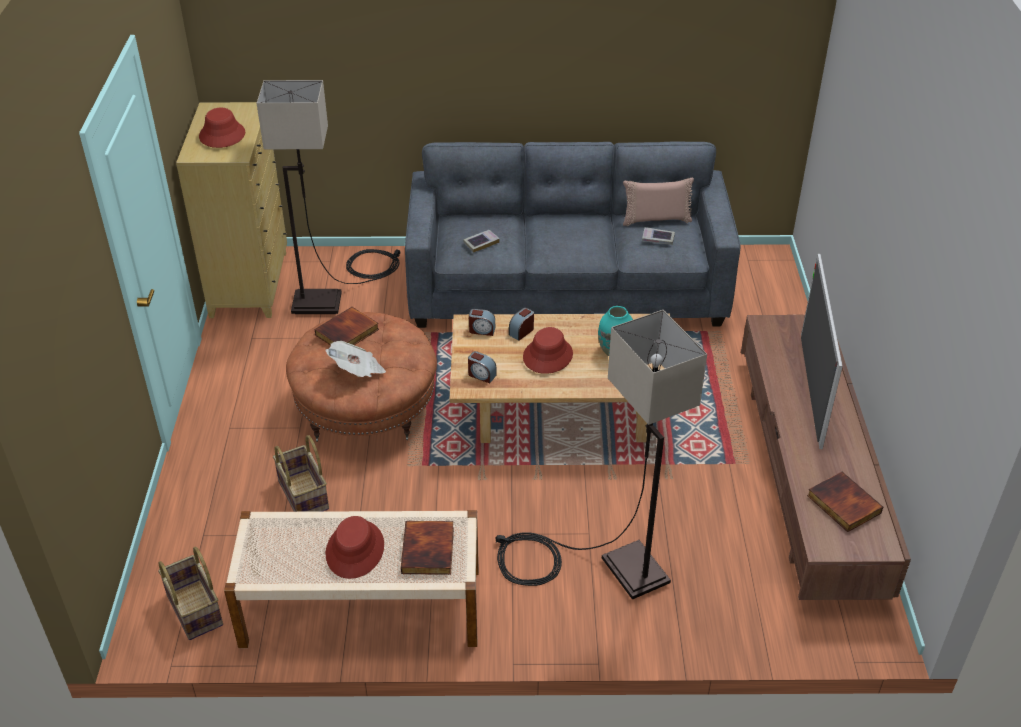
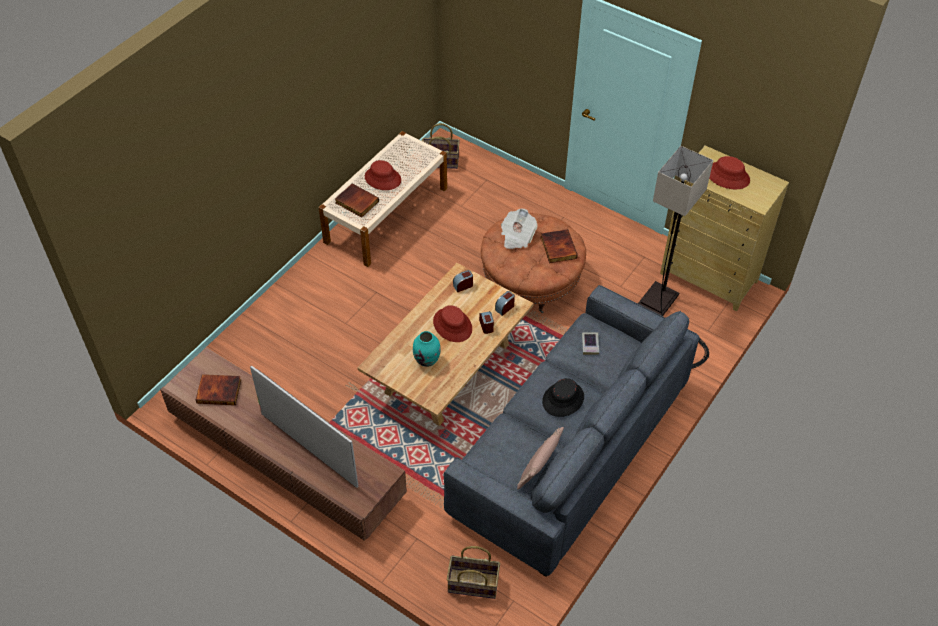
camera: 125 degrees right, 10 degrees up
(304, 495) = (481, 225): basket -> basket (472, 584)
(566, 234) = (563, 399): none -> black hat
(577, 564) = (331, 306): floor lamp -> none
(658, 239) = (512, 450): book -> none

